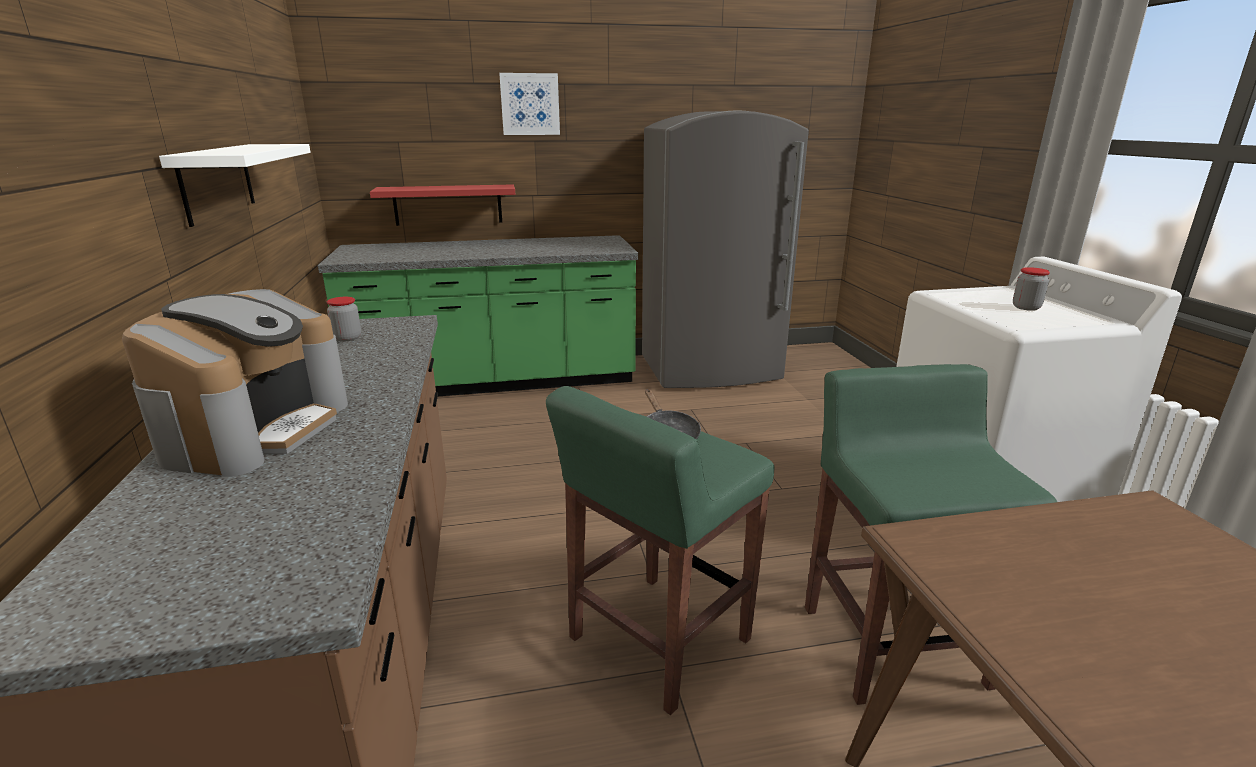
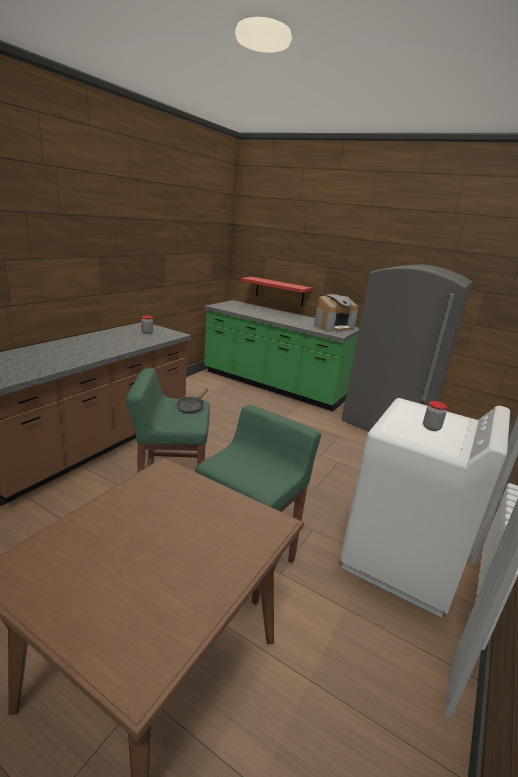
camera: 40 degrees right, 0 degrees up
(217, 181) = (143, 263): white shelf -> none
(257, 429) = (68, 347): coffee machine -> coffee machine (333, 327)
(530, 104) = (328, 247): picture -> none

